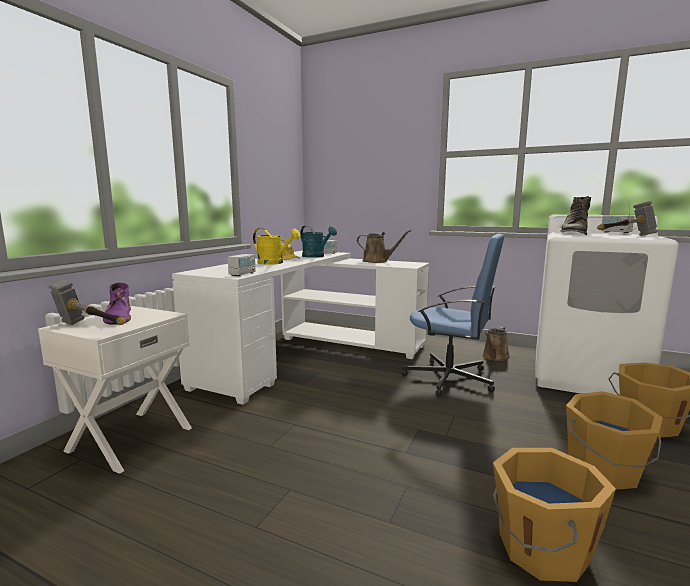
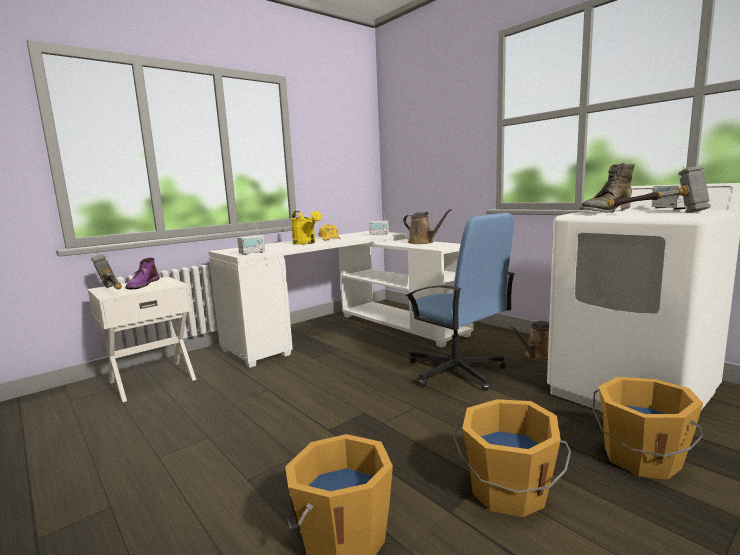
camera: 25 degrees right, 0 degrees up
(316, 256) = (361, 237): turquoise watering can -> none

